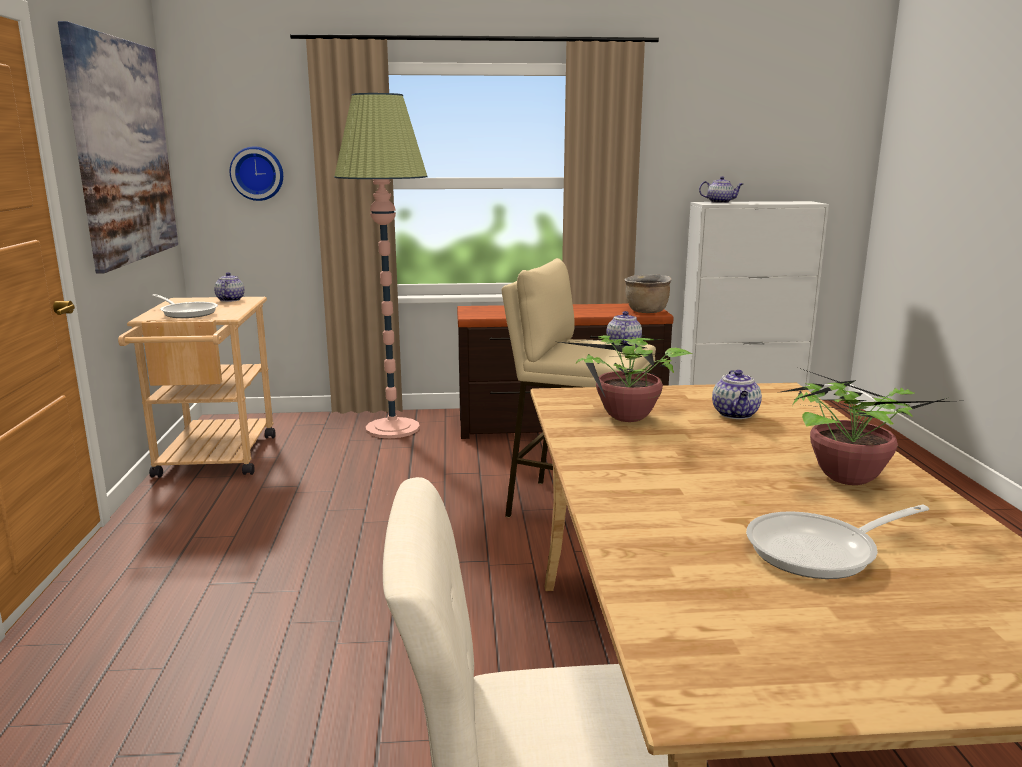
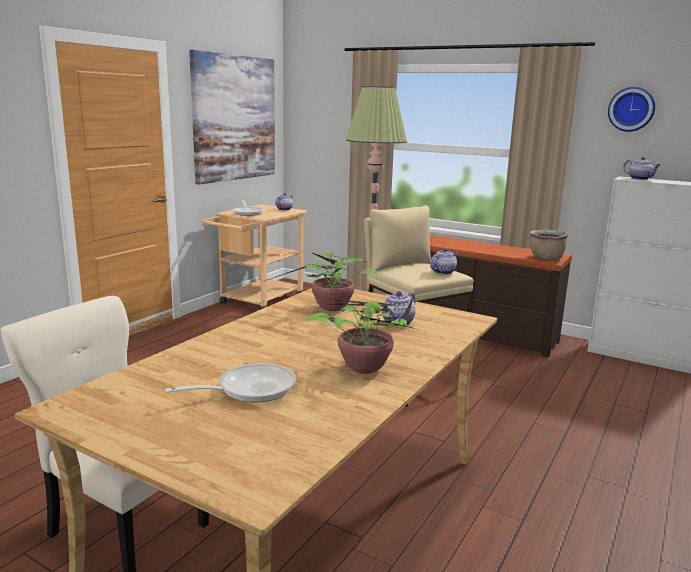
camera: 35 degrees right, 0 degrees up
(257, 173) = (324, 134): wall clock -> wall clock (631, 109)
(820, 551) = (249, 389): frying pan -> frying pan turned 135 degrees clockwise

